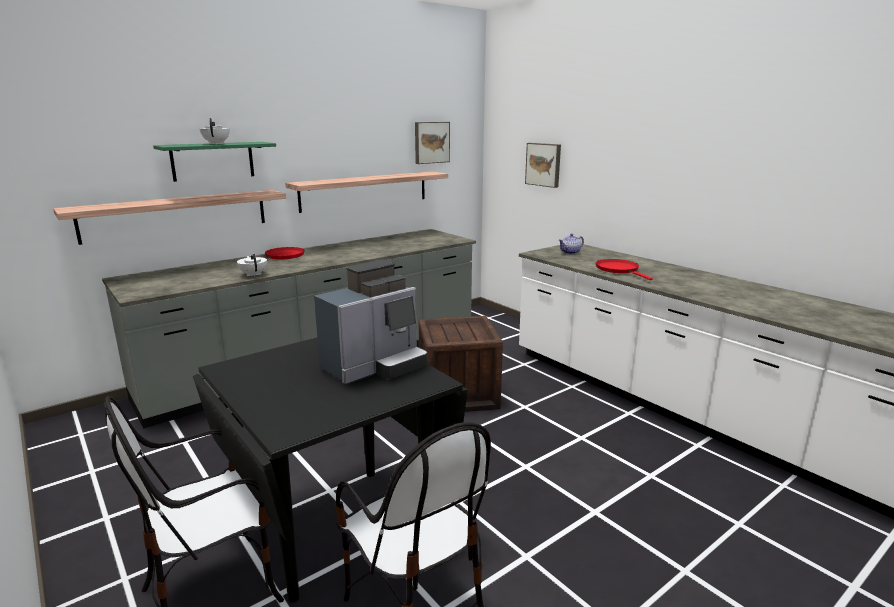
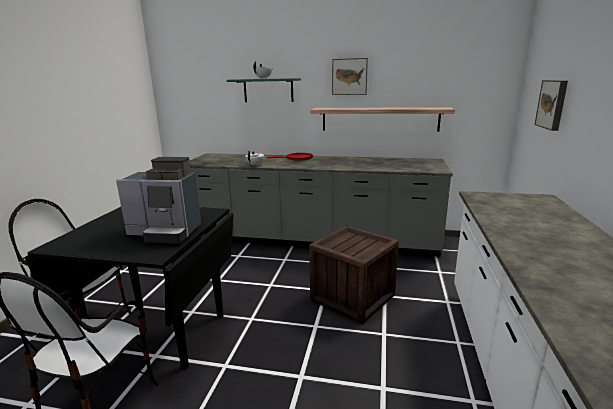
camera: 50 degrees right, 0 degrees up
(177, 215) = (245, 123): shelf -> none
(431, 142) = (453, 81): picture -> picture (349, 76)
(570, 252) = (515, 203): teapot -> none
(619, 270) = (521, 232): red frying pan -> none

